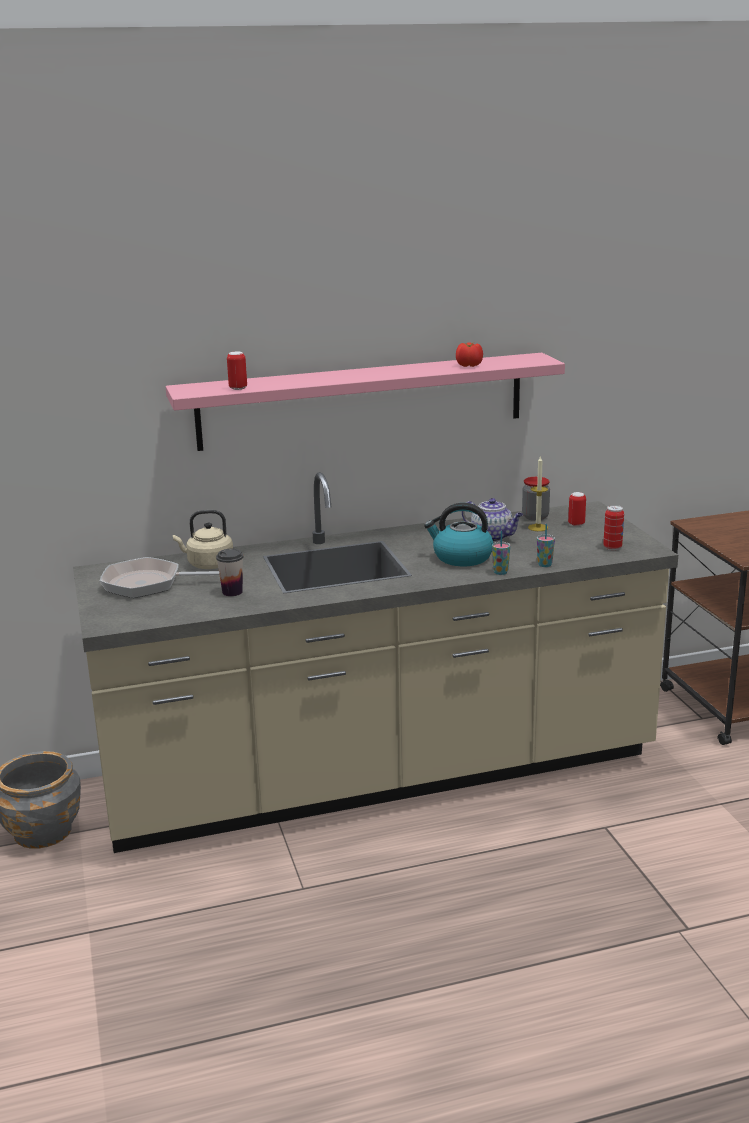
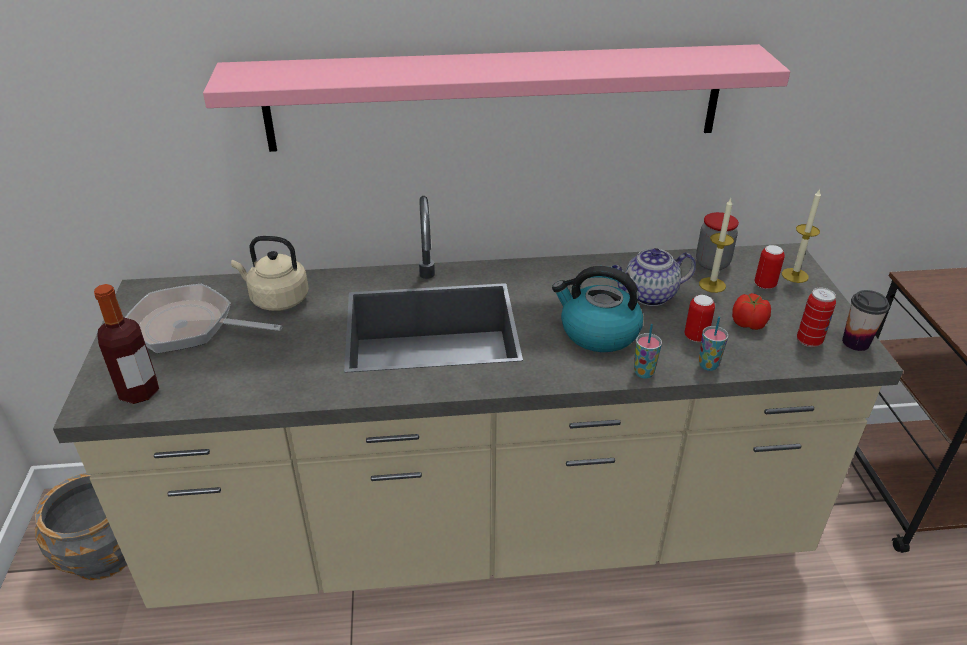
camera: 10 degrees right, 15 degrees up
(134, 616) = (139, 392): none -> bottle
(232, 592) = (281, 360): cup -> cup (855, 342)
(238, 388) = (304, 79): can -> can (695, 337)
(469, 366) = (647, 63): tomato -> tomato (749, 324)
(492, 537) = (648, 296): teapot -> teapot turned 120 degrees clockwise
(597, 517) = (795, 275): none -> candle

